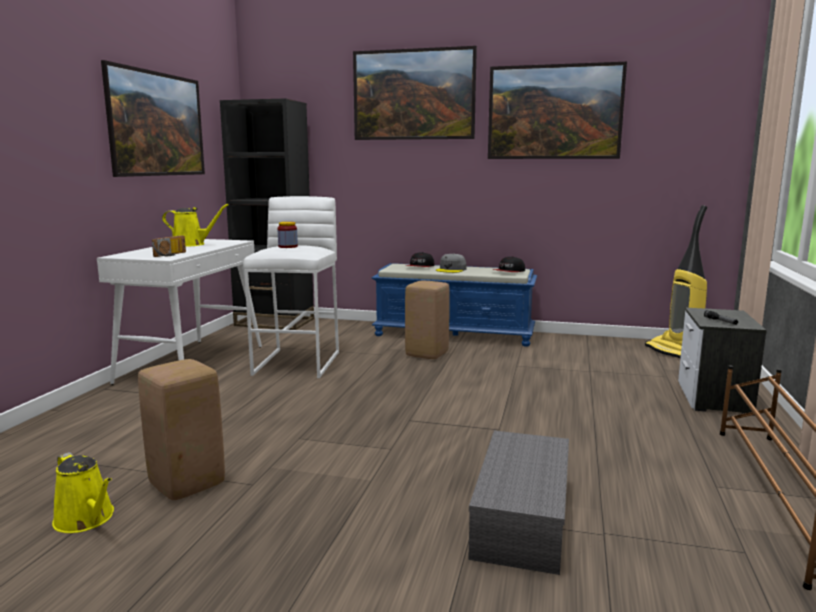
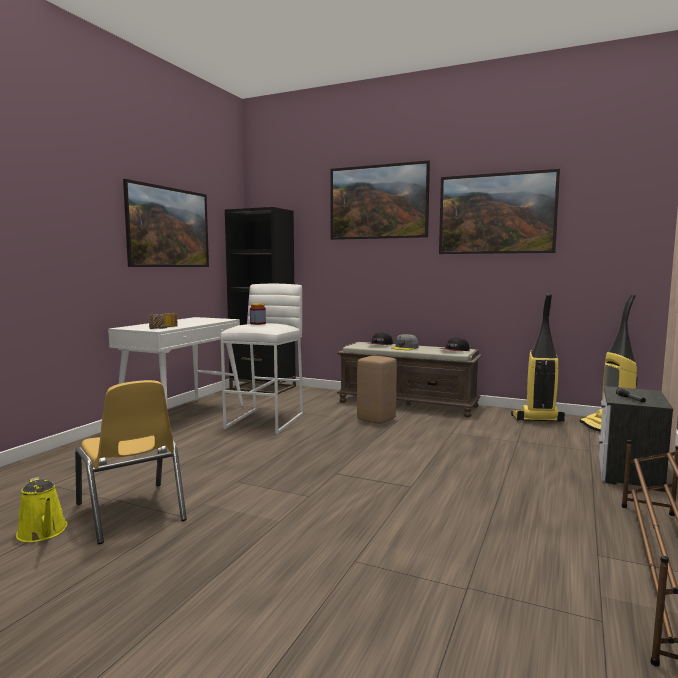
camera: 10 degrees right, 5 degrees down
(186, 485) = (130, 512): beige stool -> yellow chair
(191, 244) = (188, 321): yellow watering can -> none
(455, 334) = (408, 404): blue bench -> brown bench
(520, 516) = (395, 564): grey storage box -> none
(600, 345) = (537, 419): none -> vacuum cleaner

